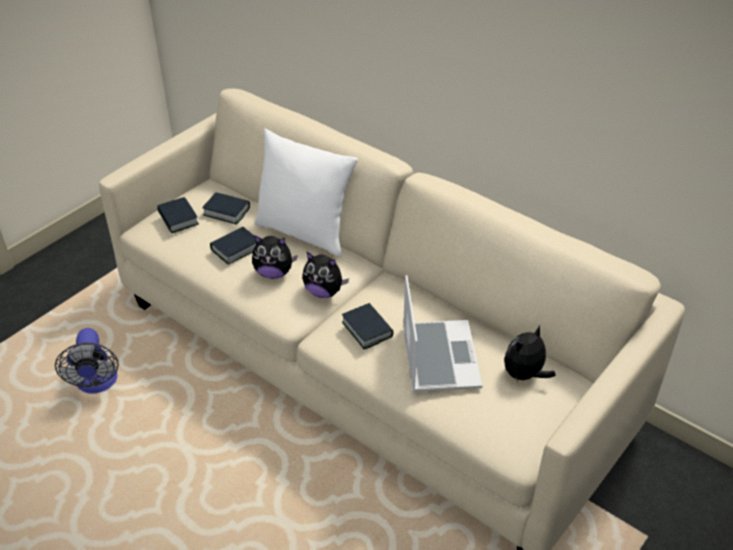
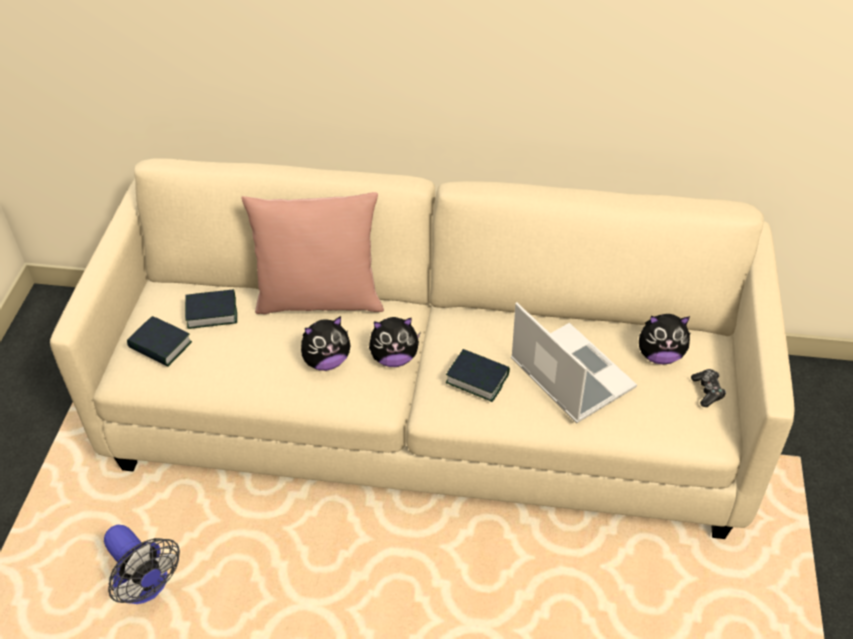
camera: 30 degrees left, 5 degrees up
(235, 249) = (261, 352): book -> none
(305, 232) = (320, 299): white pillow -> pink pillow
(524, 375) = (660, 355): plush toy -> plush toy turned 105 degrees counterclockwise
(541, 418) = (707, 391): none -> game controller

